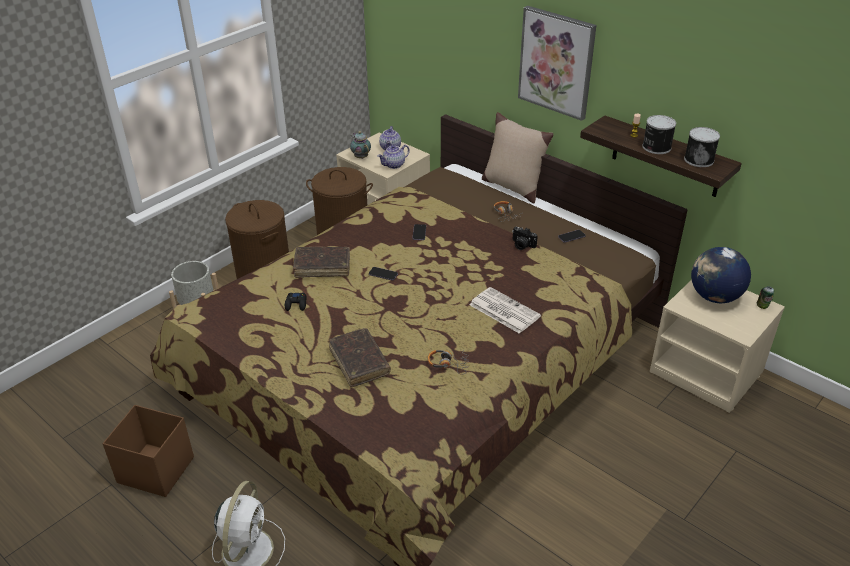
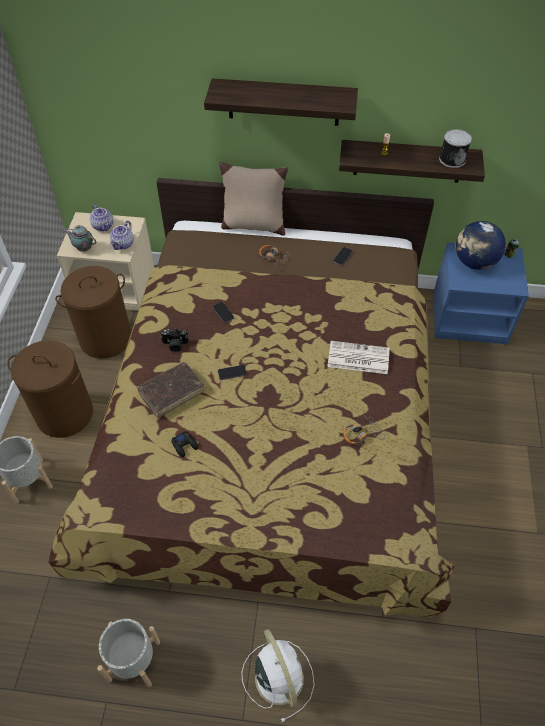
camera: 35 degrees left, 15 degrees up
(155, 469) = (134, 661): brown storage box -> grey planter
(359, 362) = (292, 474): brown book -> none
(522, 245) = (316, 285): camera -> camera (175, 345)
(556, 62) = (283, 102): picture -> shelf
(655, 147) = (411, 159): can -> none
(707, 372) = (469, 317): beige nightstand -> blue nightstand

